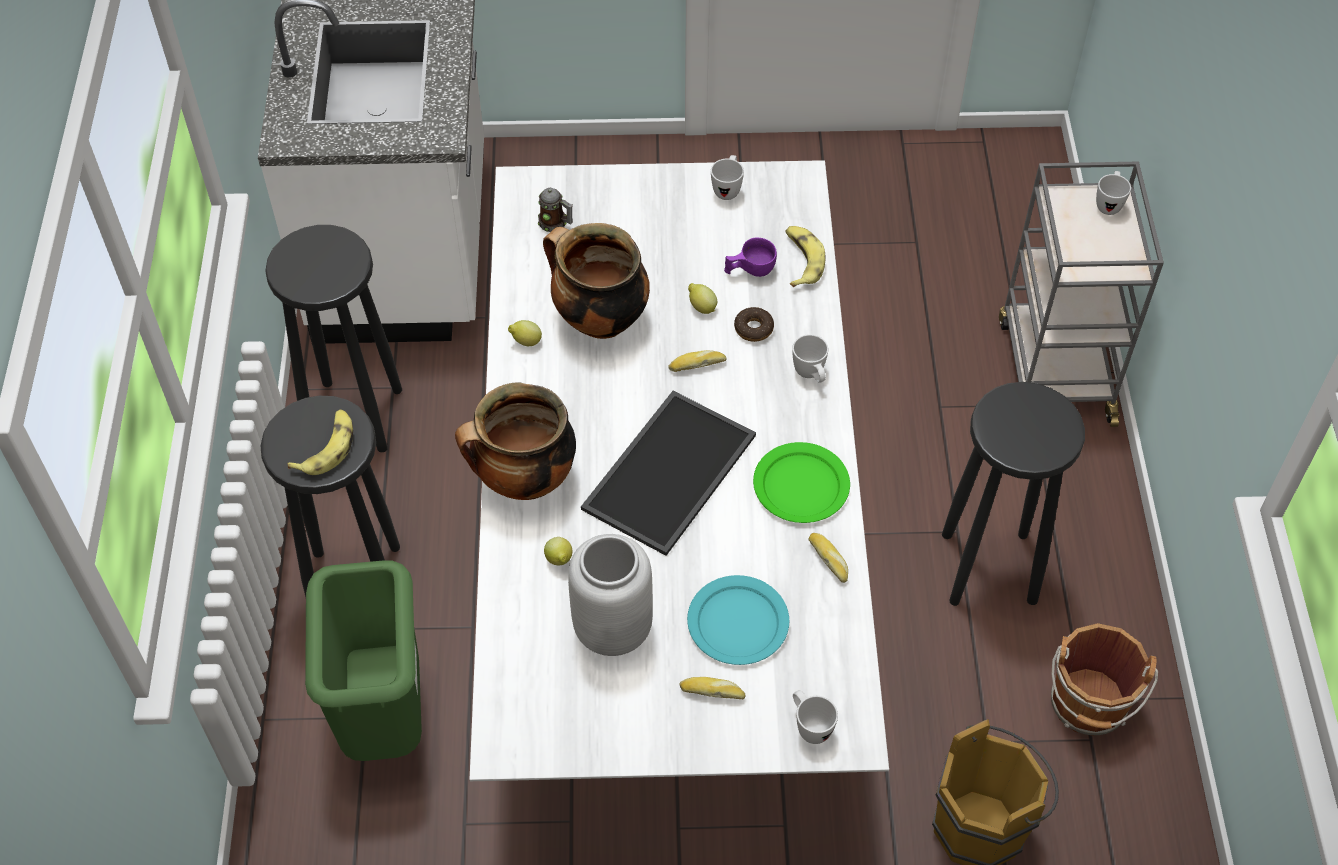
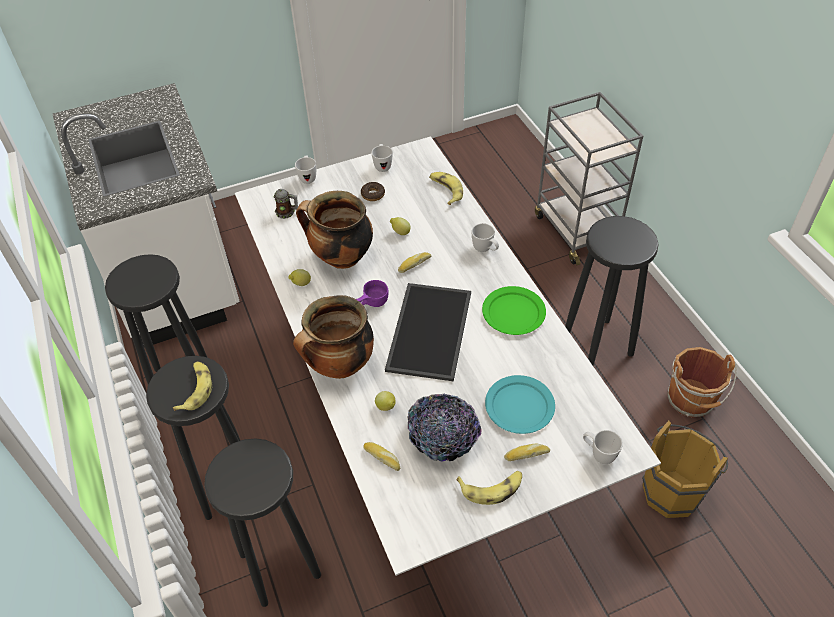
camera: 20 degrees left, 5 degrees down
(384, 718) = (279, 563): green trash can -> black stool
(614, 627) = (443, 437): grey vase -> bowl
(644, 718) = (492, 488): none -> banana
(749, 270) = (418, 204): purple cup -> purple cup (371, 304)
(753, 328) = (437, 234): donut -> donut (373, 194)
(829, 559) = (554, 349): bread -> bread (383, 457)
(1109, 204) = (592, 119): white mug -> white mug (308, 177)

